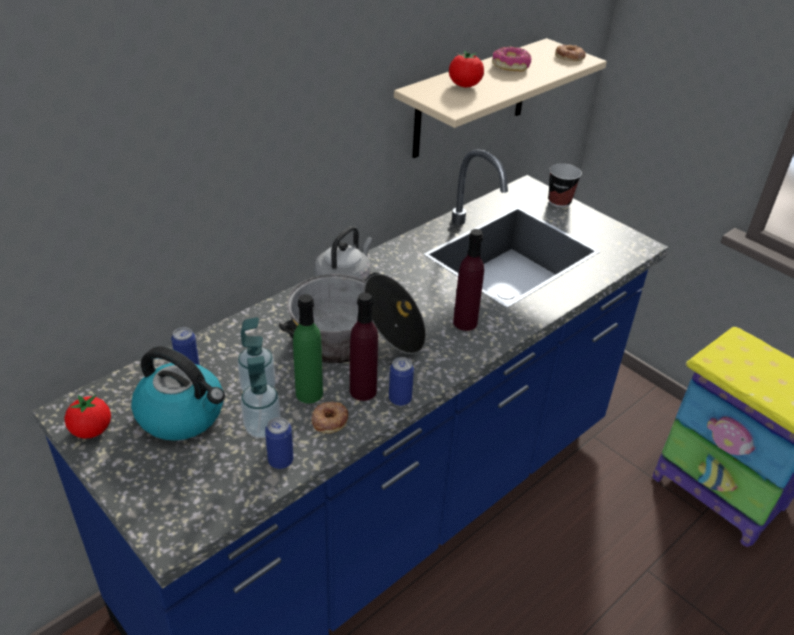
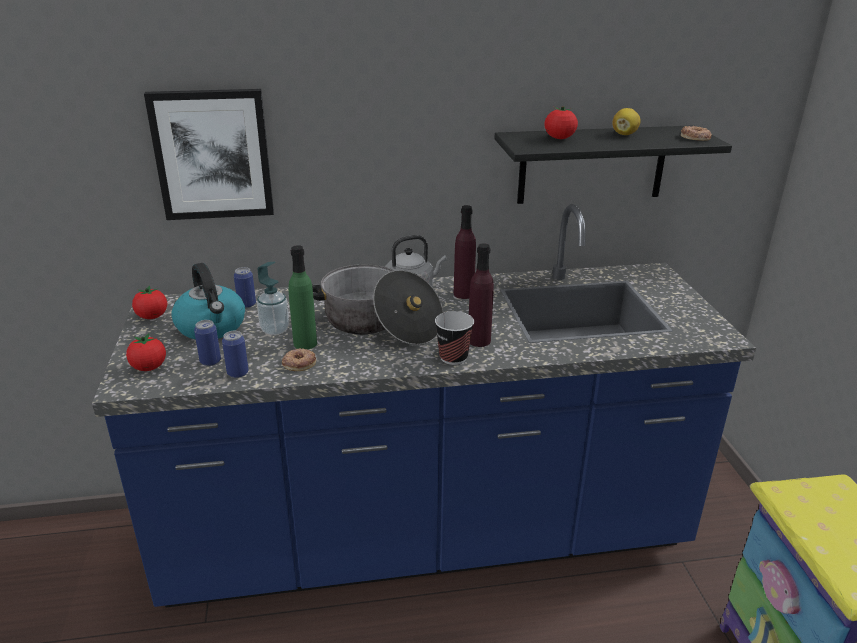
camera: 35 degrees right, 10 degrees down
(107, 203) = (213, 154): none -> picture
(172, 499) = (149, 367): none -> tomato
(262, 428) = (250, 351): soap dispenser -> none
(363, 391) = (344, 355): purple bottle -> purple bottle (463, 294)
(400, 399) = (365, 369): can -> can (210, 361)
(471, 99) = (592, 164): beige shelf -> black shelf
(510, 66) = (624, 134): donut -> lemon
(559, 202) = (675, 287): cup -> cup (453, 357)

